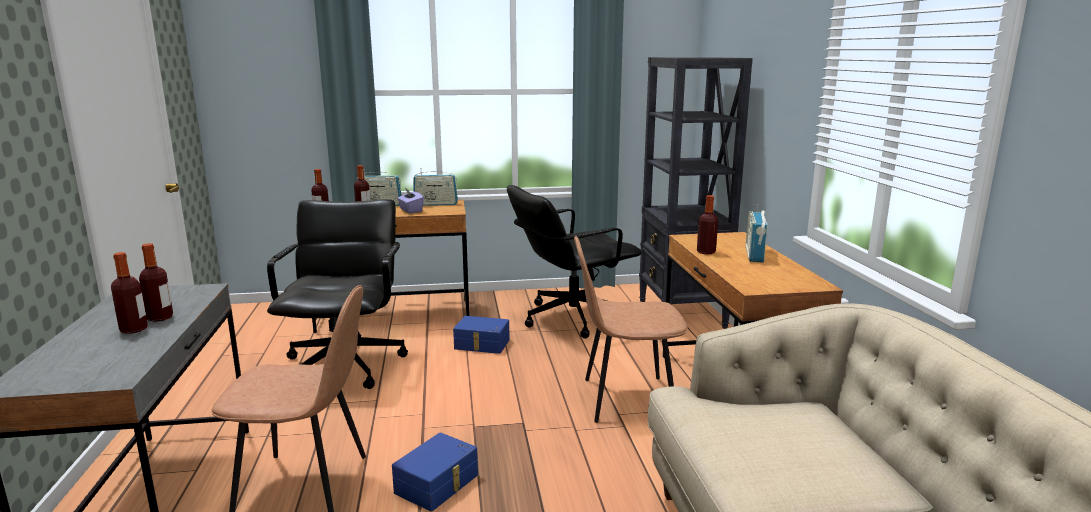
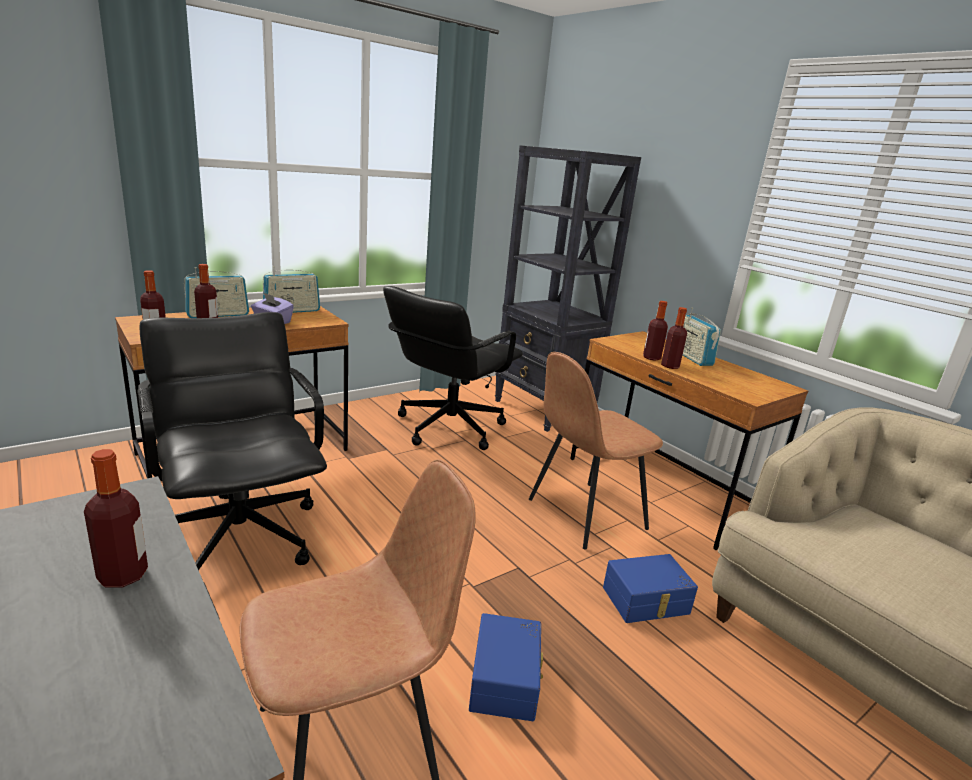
camera: 30 degrees left, 5 degrees up
(133, 329) = (100, 616): bottle -> bottle (670, 366)
(481, 345) = (385, 475): blue storage box -> blue storage box (647, 601)

